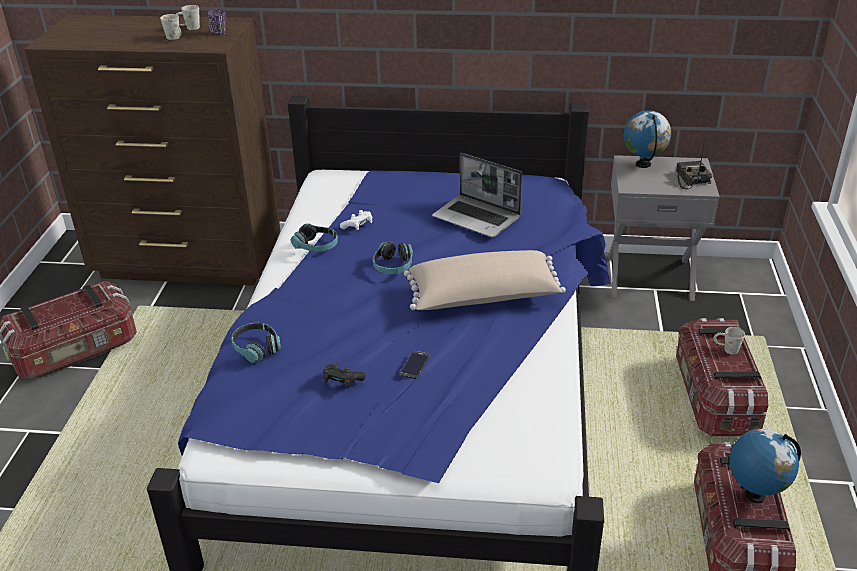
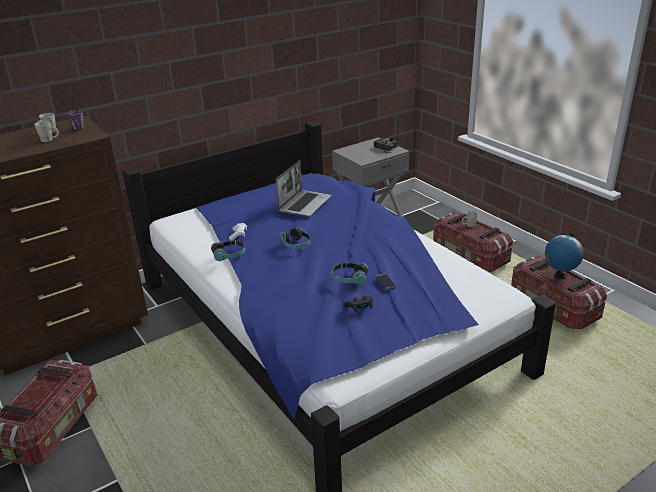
camera: 40 degrees left, 5 degrees down
(256, 348) = (281, 319): headphones -> headphones (349, 279)
(477, 218) = (304, 204): laptop -> laptop turned 60 degrees counterclockwise
(483, 298) = (367, 238): beige pillow -> none
(643, 165) = (353, 149): globe -> none

